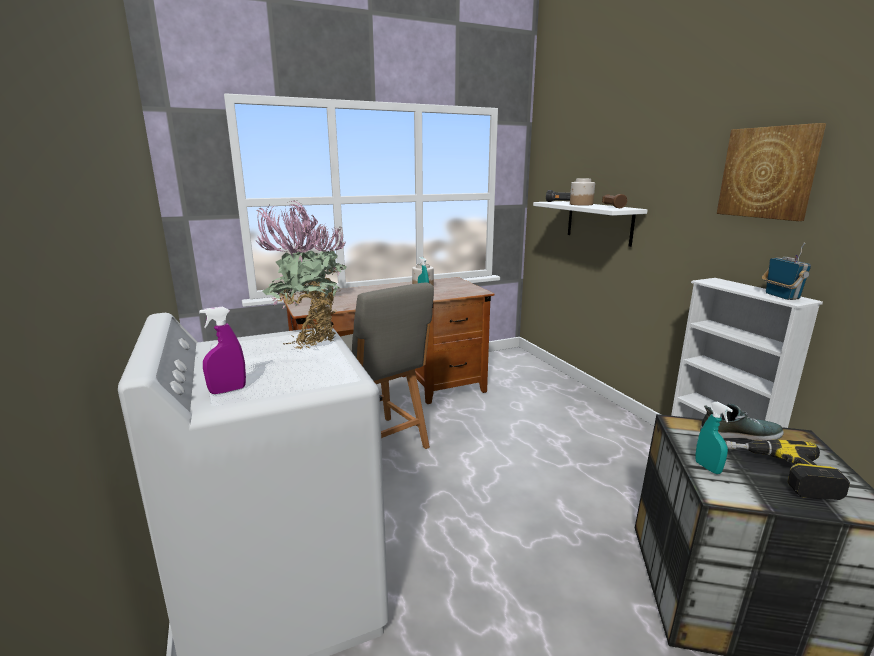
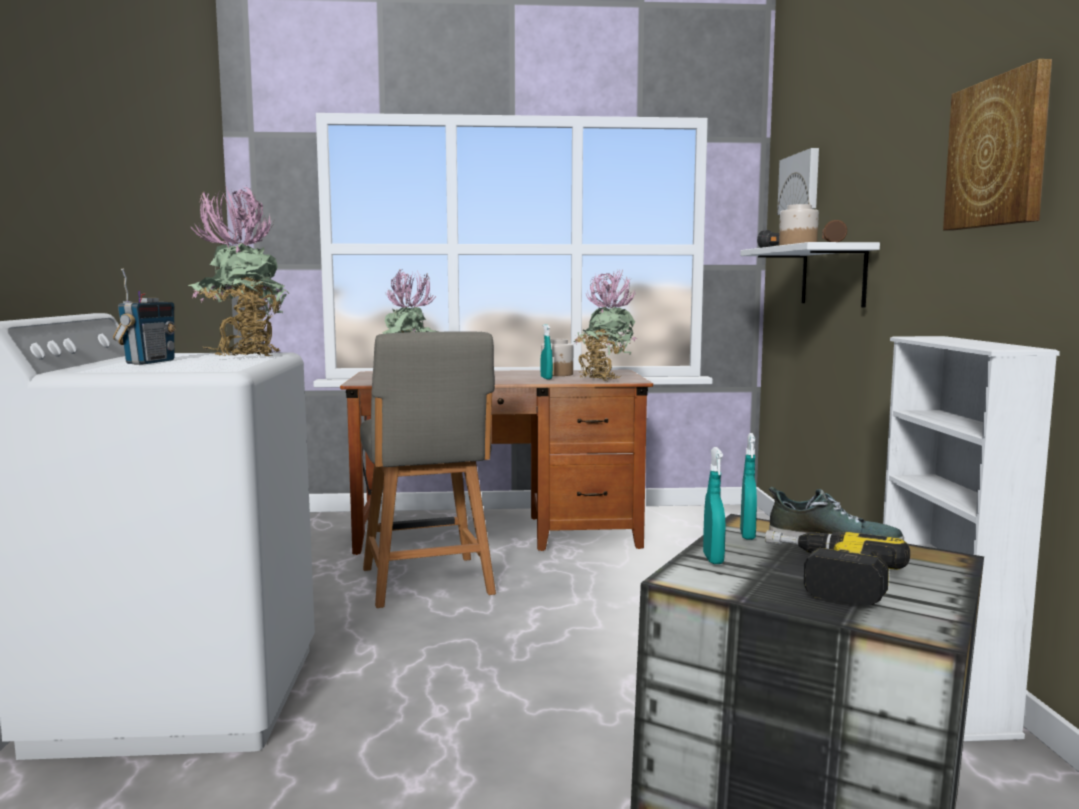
camera: 20 degrees right, 10 degrees down
(228, 390) = (96, 368): purple spray bottle -> none
(460, 291) = (604, 379): none -> potted plant
(566, 158) = (801, 183): none -> picture
(693, 437) = (747, 535): none -> turquoise spray bottle
(781, 296) = (992, 345): radio -> radio (149, 362)

